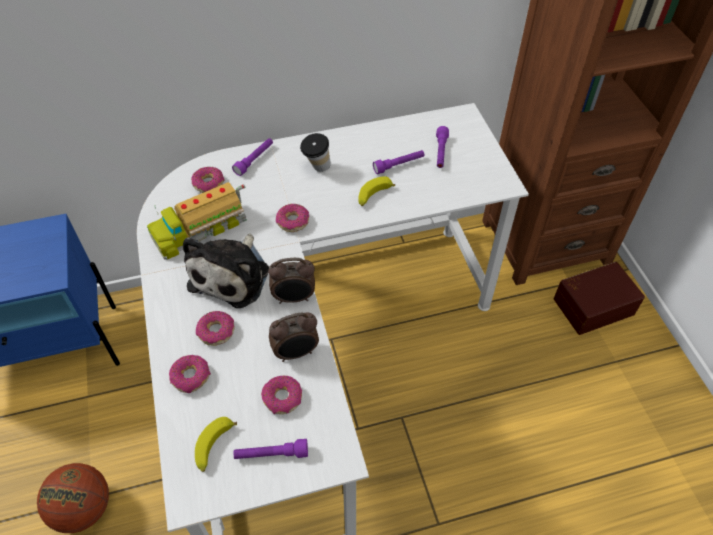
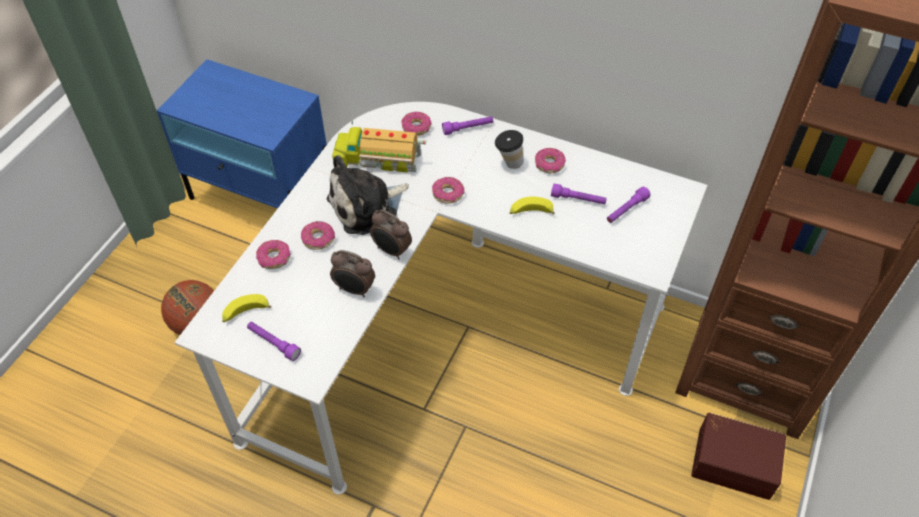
camera: 40 degrees right, 0 degrees up
(282, 398) = (315, 313): donut -> donut (549, 164)

